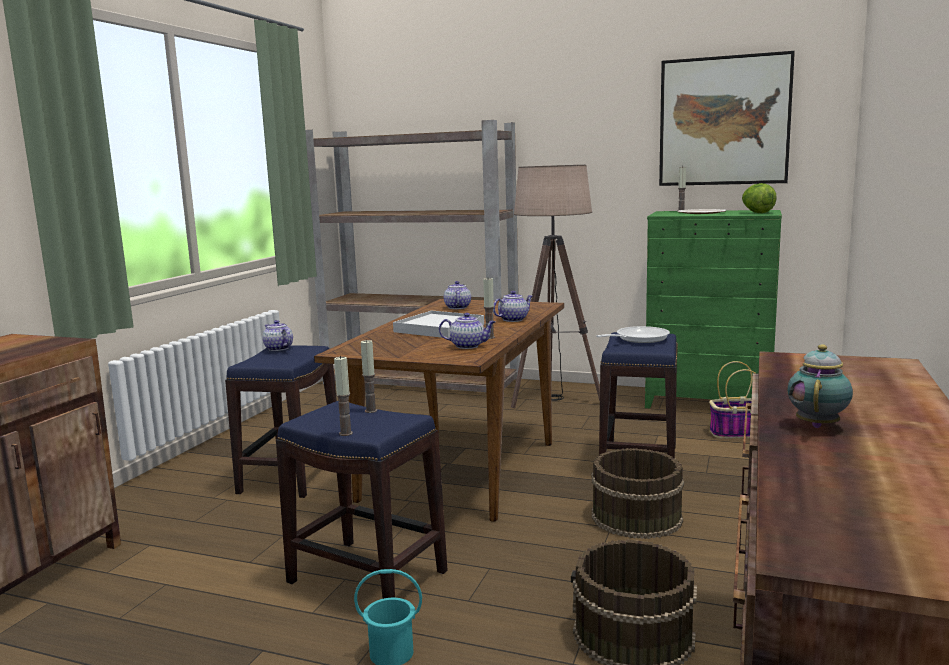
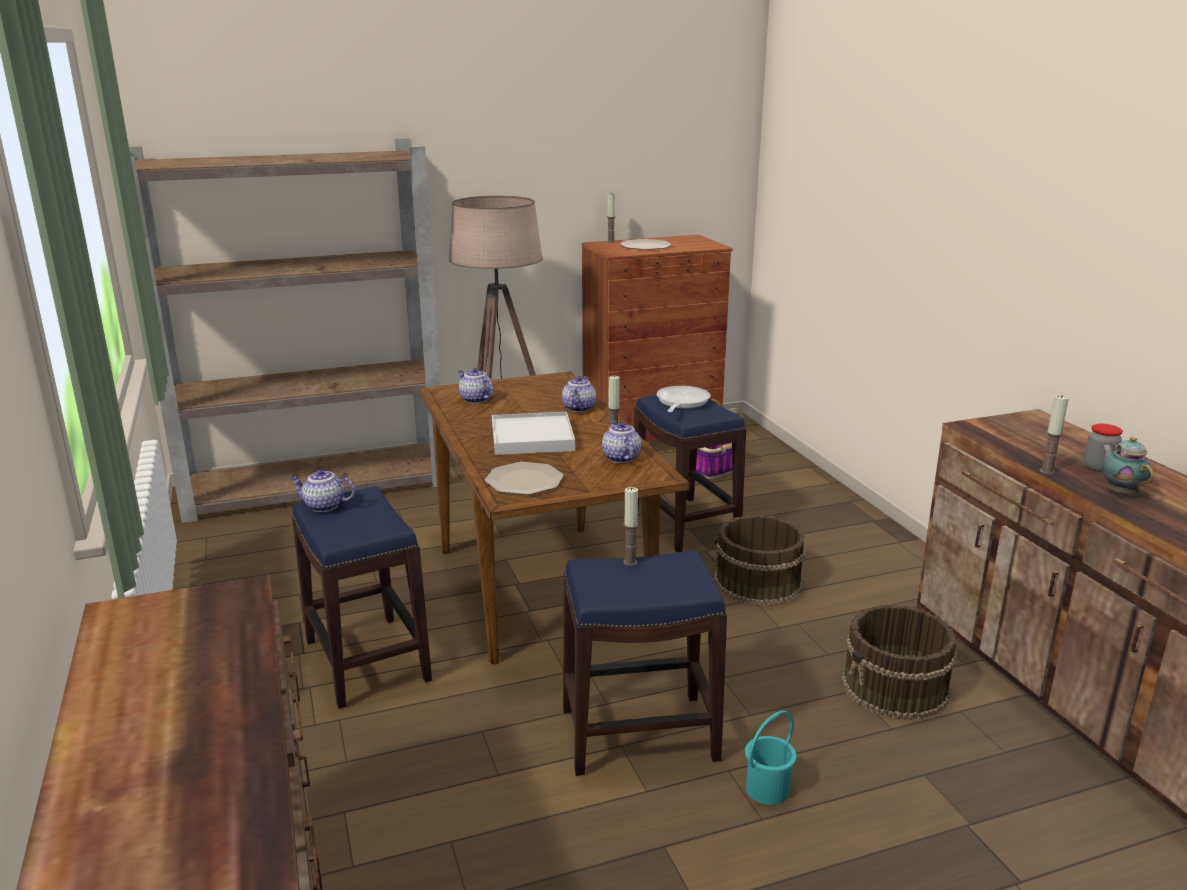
camera: 40 degrees left, 10 degrees up
(346, 433) = (669, 597): candle -> candle (1046, 471)
(375, 345) = (524, 480): none -> plate
(468, 346) = (620, 457): teapot -> teapot turned 75 degrees counterclockwise
(709, 403) = (653, 441): green dresser -> brown dresser
(724, 121) = (644, 141): picture -> none
(756, 213) = (699, 244): lettuce -> none
(852, 405) = (1098, 467): none -> jar

